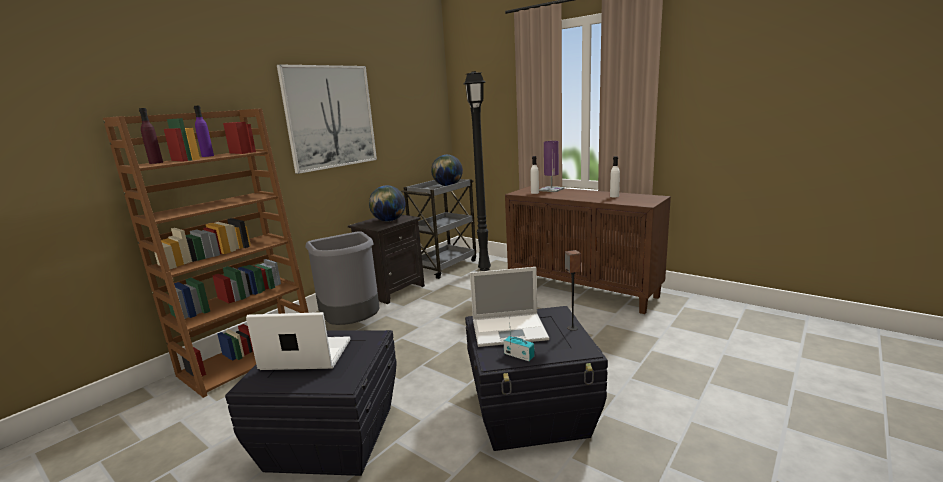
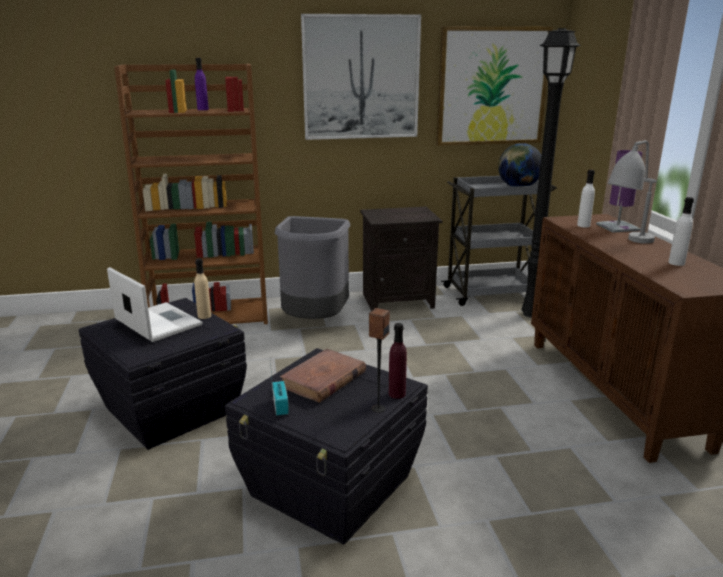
camera: 40 degrees right, 5 degrees up
(156, 163) = (153, 111): purple bottle -> purple bottle (397, 394)
(339, 334) = (204, 316): none -> beige bottle
(389, 221) = (404, 215): globe -> none
(413, 118) = (492, 86): none -> picture
(510, 329) = (323, 379): laptop -> brown book
(575, 195) = (626, 244): none -> grey table lamp

